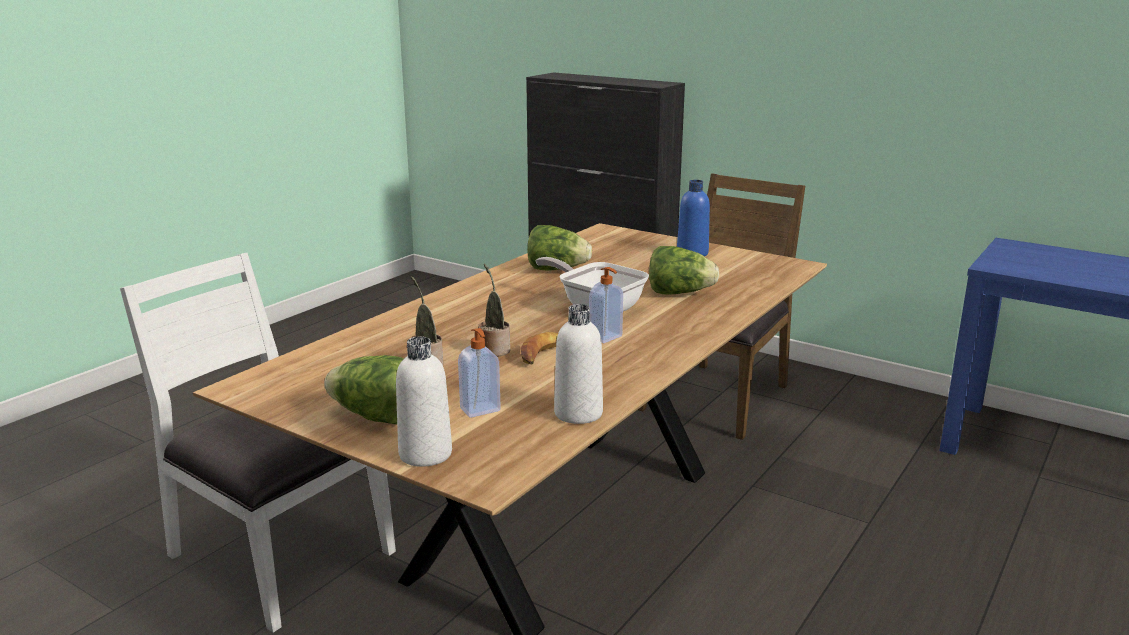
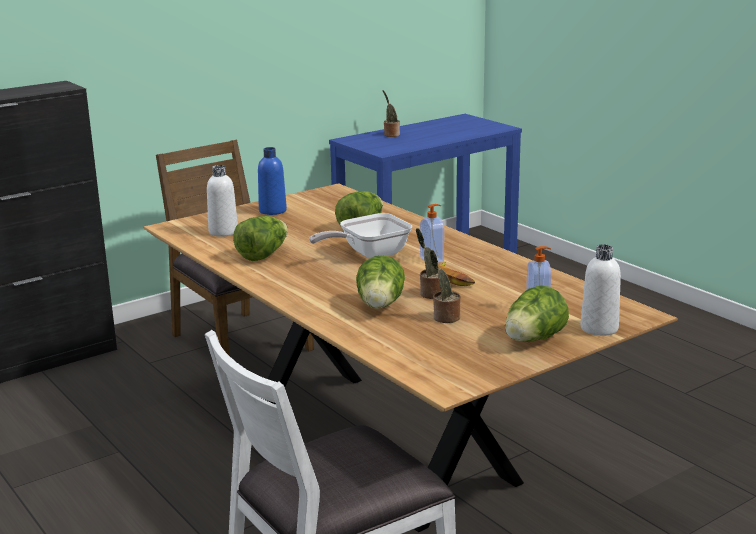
camera: 70 degrees left, 0 degrees up
(445, 332) = (380, 306): none -> lettuce
(578, 413) = (557, 282): white bottle -> white bottle (223, 232)
(1079, 259) = (391, 135): none -> potted plant

